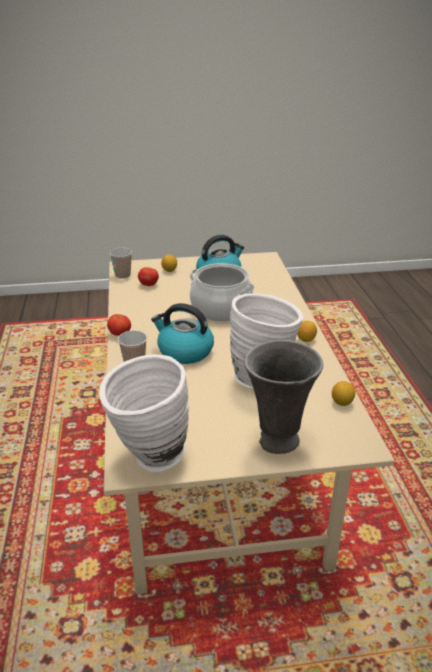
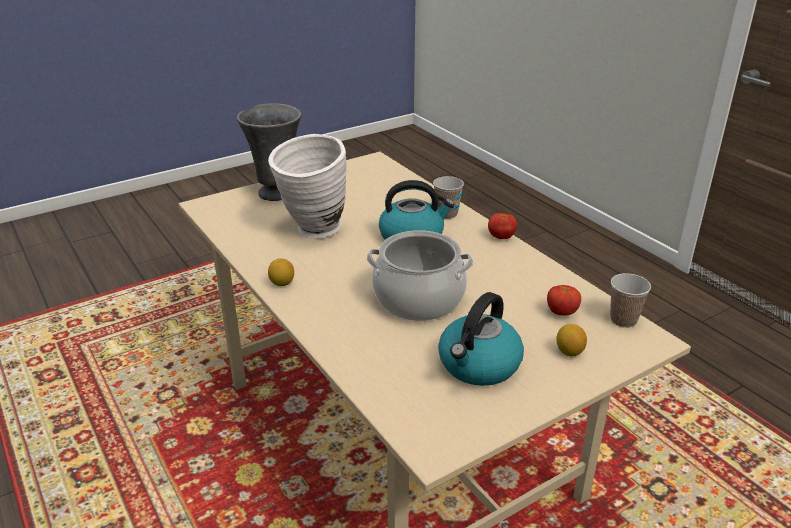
camera: 155 degrees right, 0 degrees up
(148, 459) = (366, 166): white vase -> none
(342, 402) = (226, 229): lemon -> none

